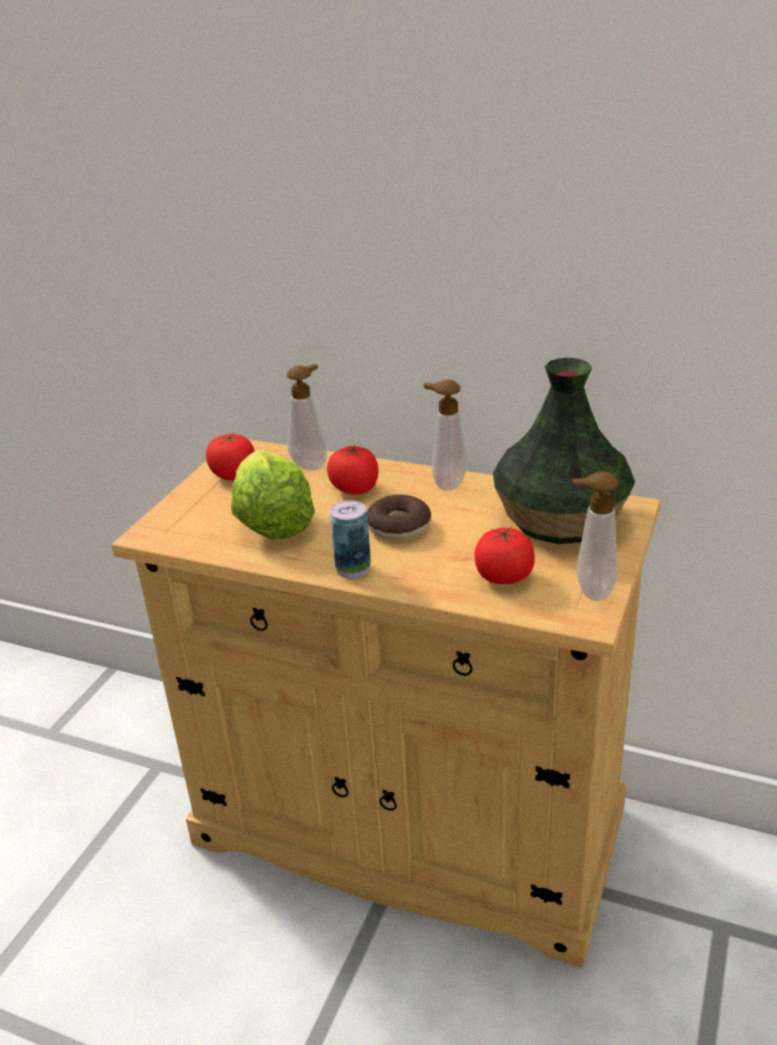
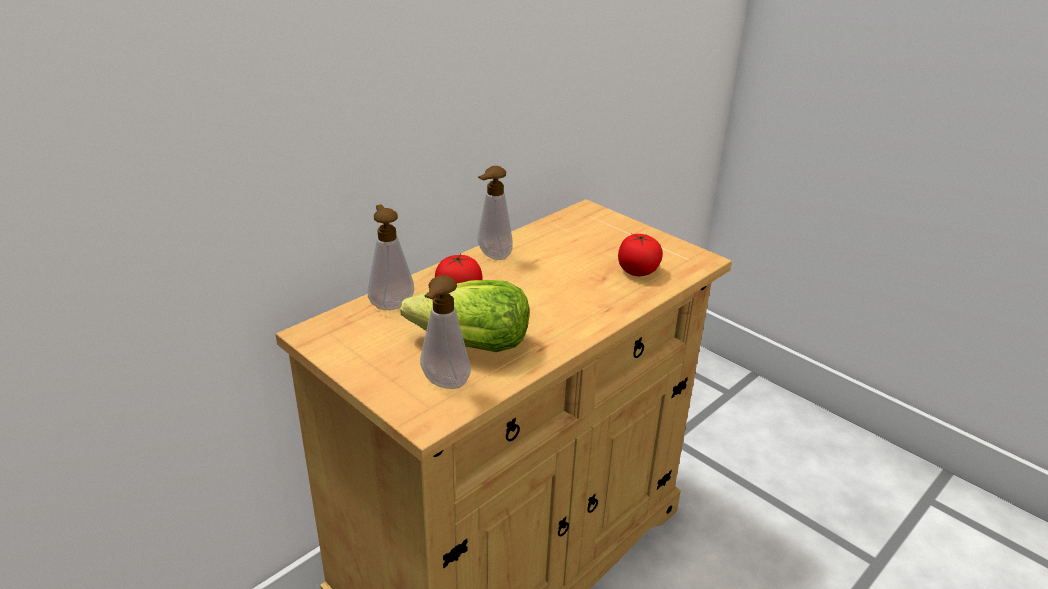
camera: 70 degrees left, 0 degrees up
(234, 475) = (362, 347): tomato -> none
(353, 569) = (582, 324): can -> none
(399, 527) = (538, 291): donut -> none
(562, 519) = (582, 233): vase -> none
(590, 591) = (674, 249): soap dispenser -> soap dispenser (443, 385)

